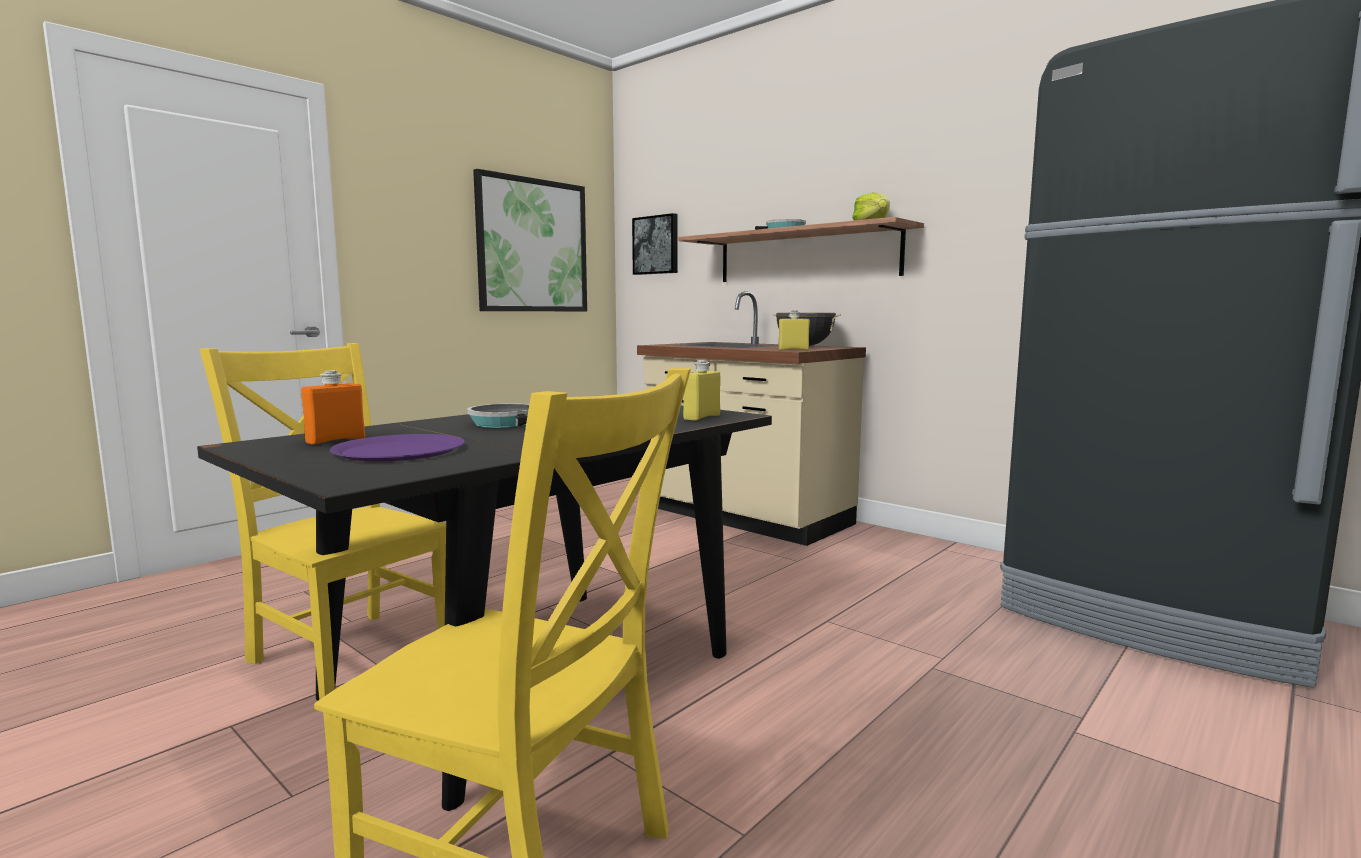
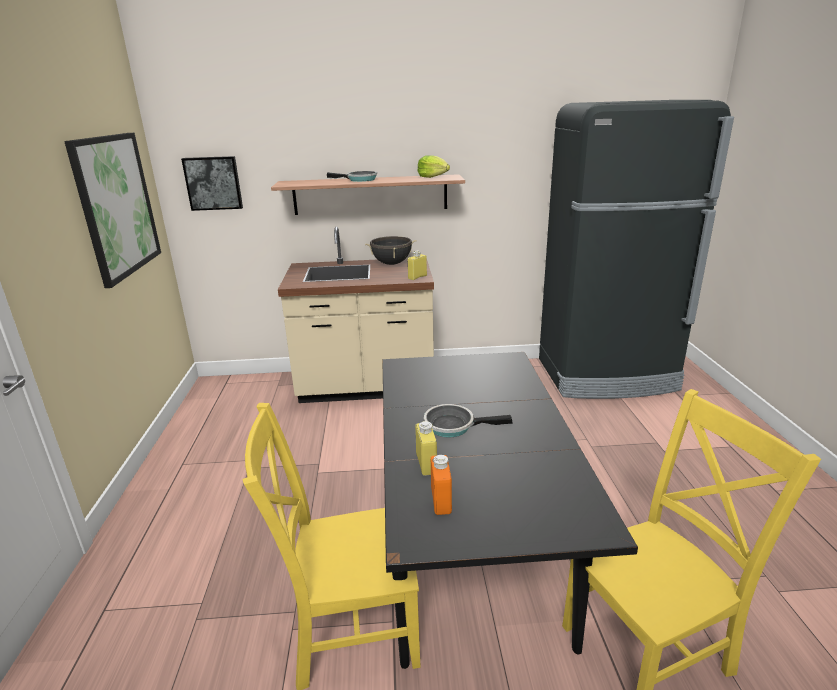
camera: 45 degrees left, 15 degrees up
(399, 450) = (512, 488): purple plate -> none
(701, 417) = (509, 369): yellow bottle -> yellow bottle (426, 464)

